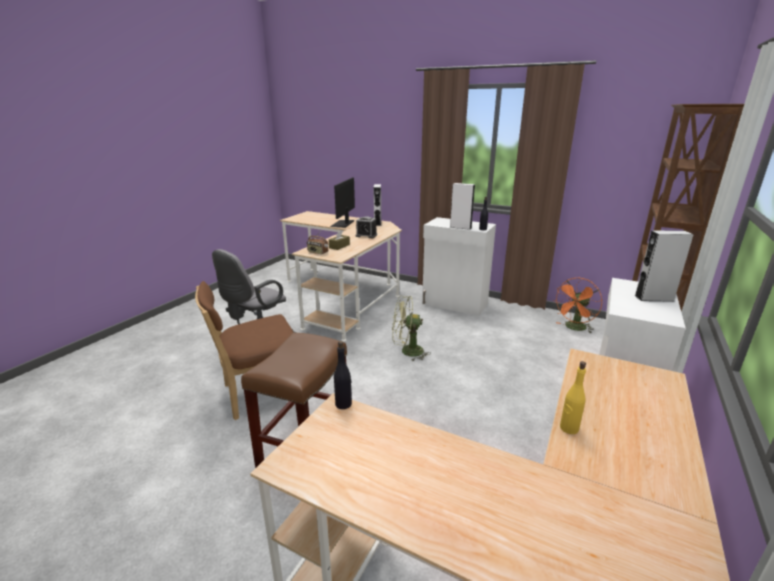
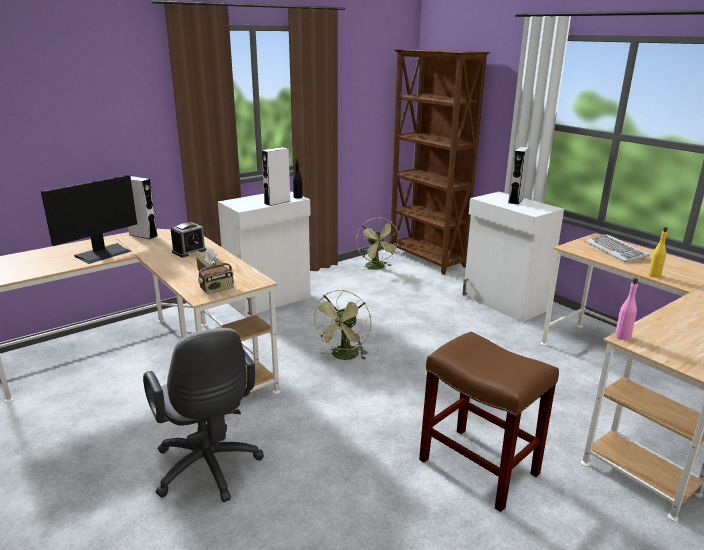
camera: 65 degrees left, 0 degrees up
(259, 394) = (352, 489): brown chair -> none
(342, 224) = (103, 253): monitor -> monitor turned 90 degrees counterclockwise
(343, 404) = (622, 336): black bottle -> pink bottle
(574, 328) = (377, 268): orange fan -> green fan
(629, 393) = (616, 250): none -> keyboard

